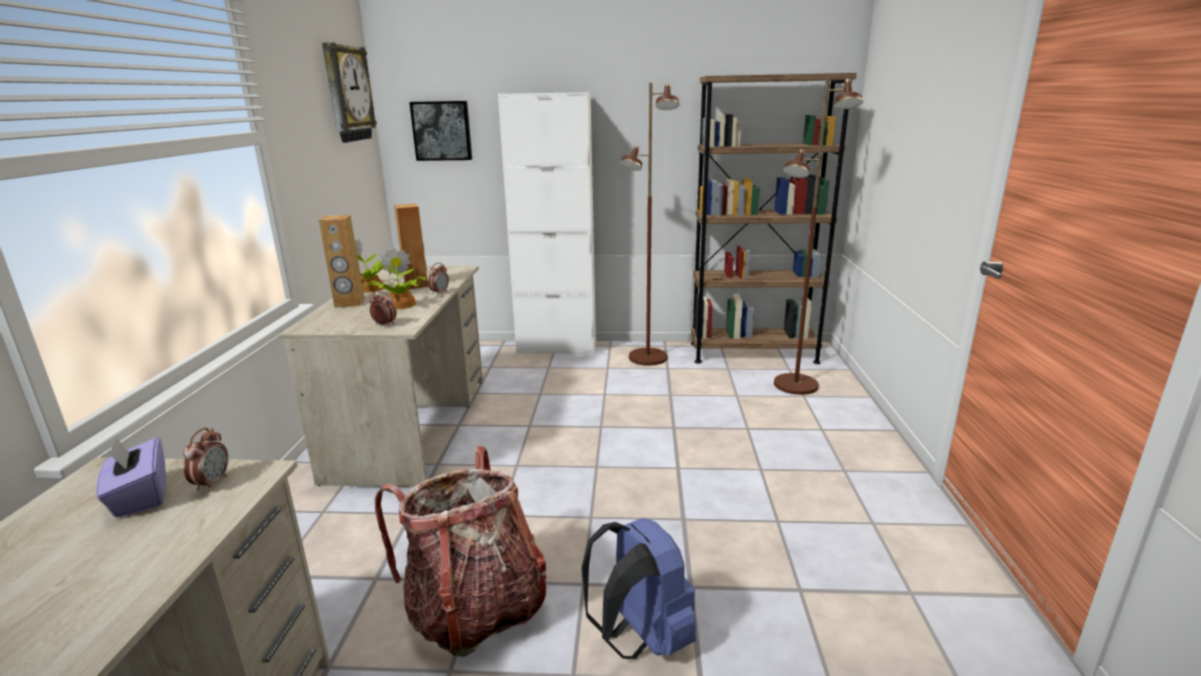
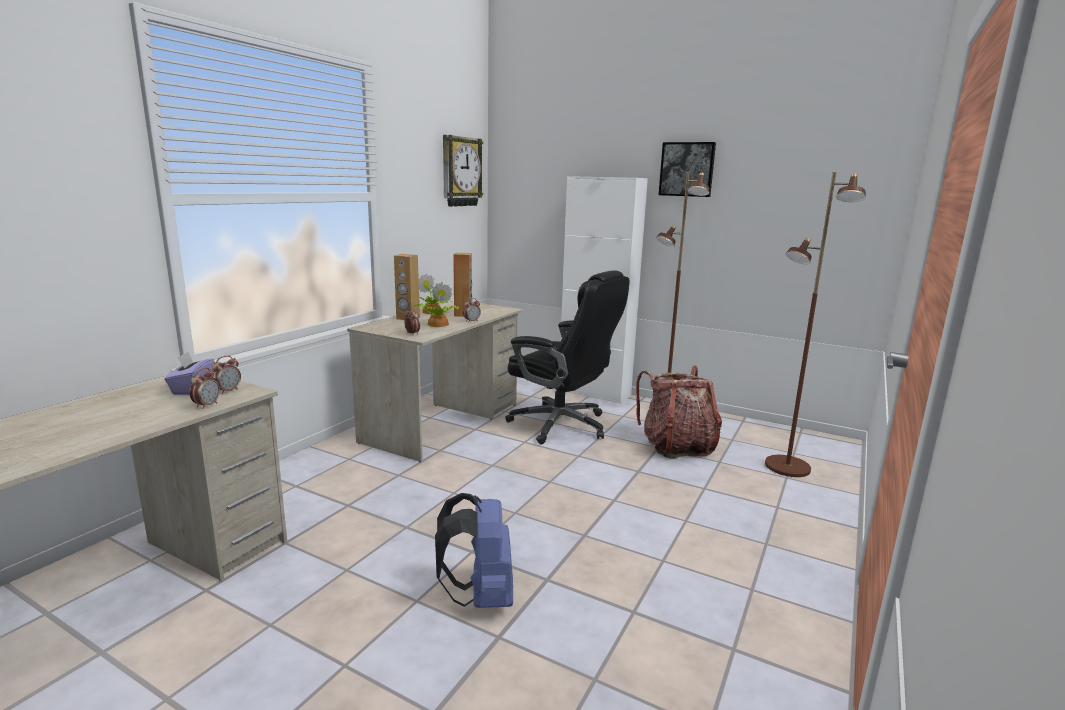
camera: 25 degrees right, 5 degrees down
(207, 520) = (207, 405): none -> alarm clock
(442, 131) = (531, 203): picture -> picture (687, 169)
(475, 608) = (390, 541): backpack -> backpack (677, 446)
(553, 394) = (561, 425): none -> black office chair
(753, 353) = (769, 432): brown bookcase -> none

